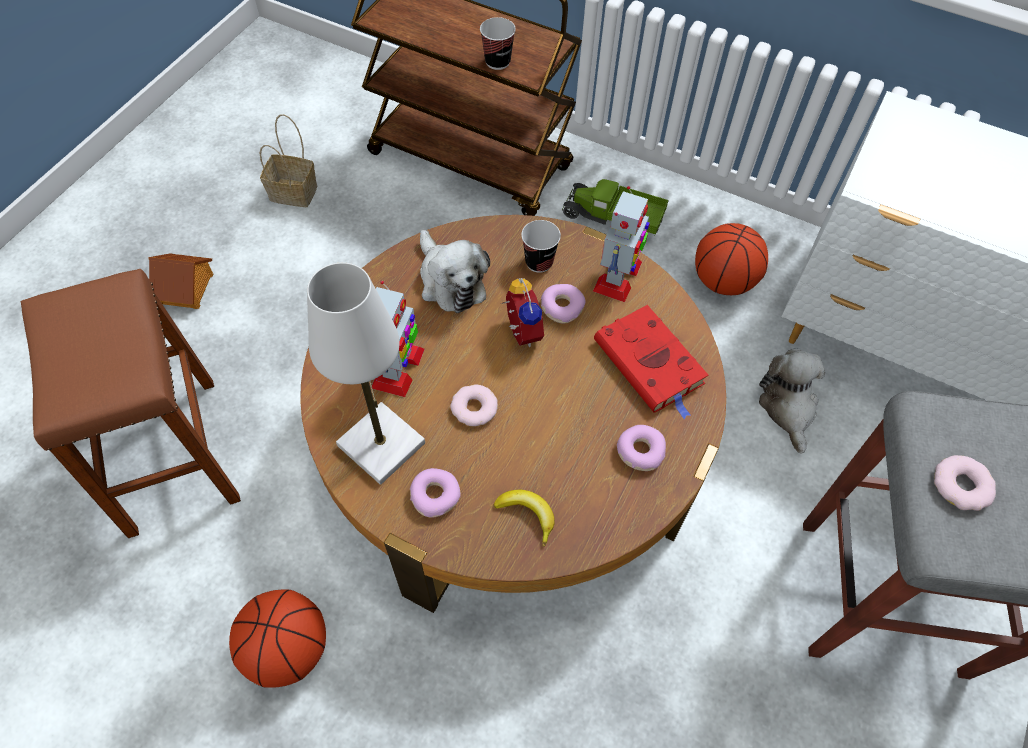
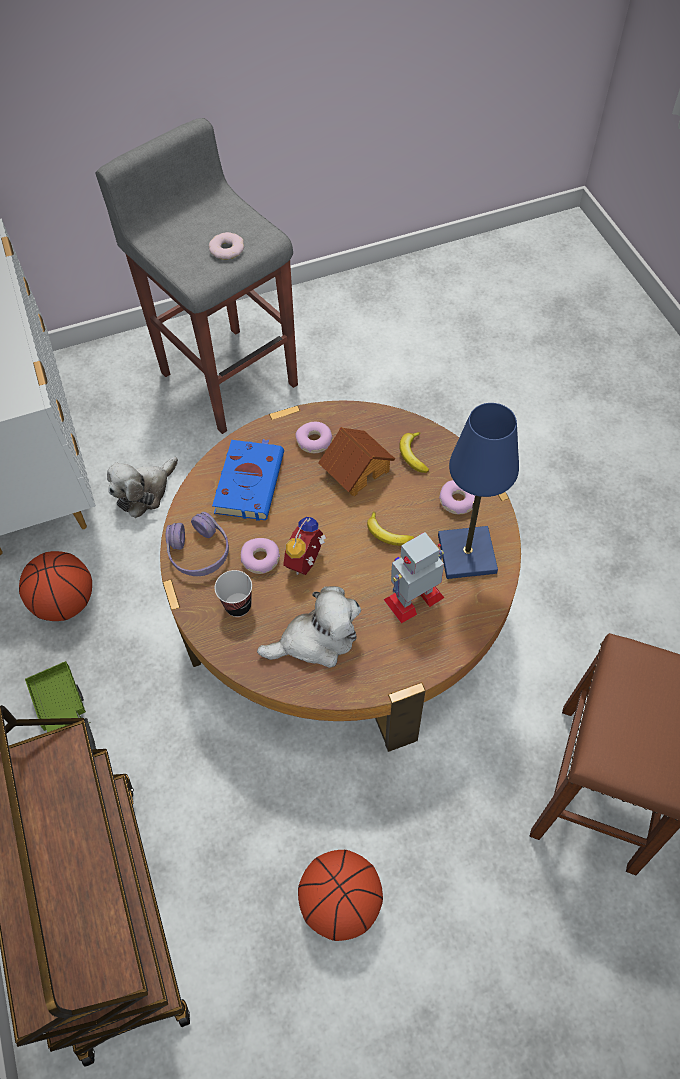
camera: 135 degrees left, 0 degrees up
(186, 288) = (498, 975): toy house -> toy house (356, 469)
(288, 649) = (585, 585): basketball -> basketball (341, 902)
(295, 192) = (309, 1027): basket -> none
(382, 444) = (466, 554): white table lamp -> blue table lamp
(450, 281) = (316, 640): plush toy -> plush toy turned 60 degrees clockwise
(474, 408) = (387, 534): donut -> banana
(497, 62) = (74, 789): cup -> none
(617, 277) = (199, 552): toy robot -> purple headphones
(651, 365) = (249, 481): red book -> blue book

